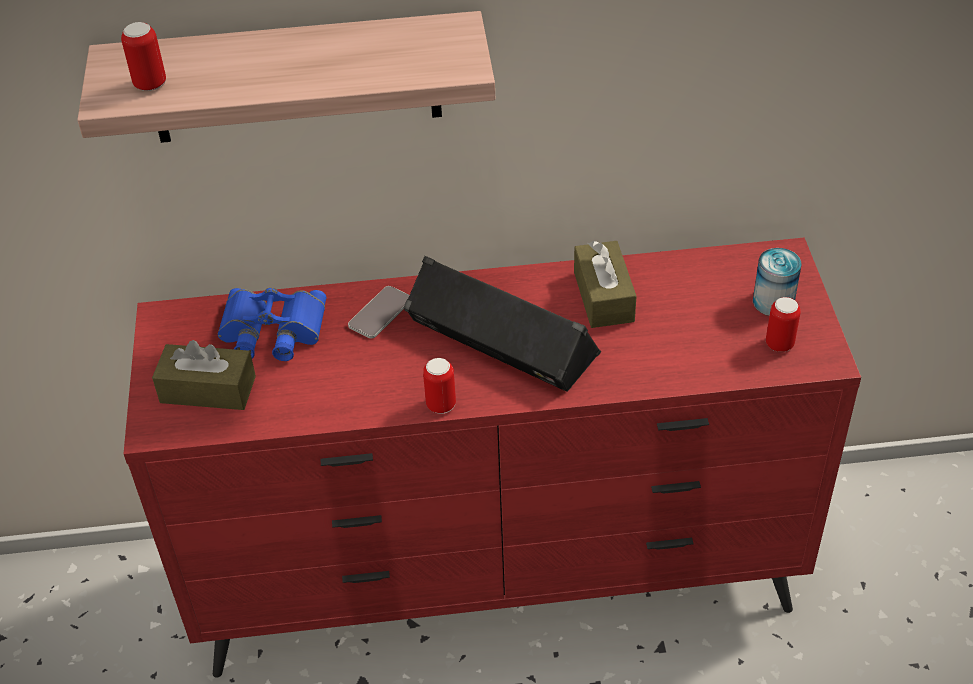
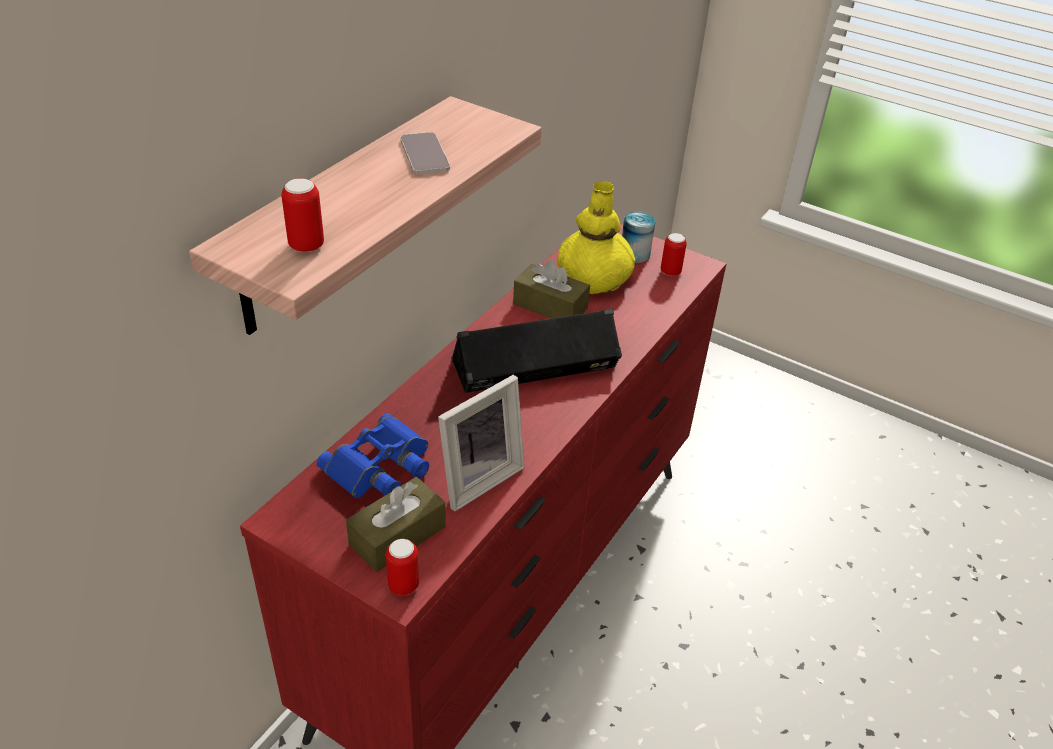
camera: 55 degrees left, 5 degrees down
(318, 393) = (477, 478): none -> picture frame
(380, 313) = (436, 404): phone -> phone (424, 155)
(441, 405) = (561, 426): can -> can (403, 585)
(689, 298) = (593, 278): none -> yellow vase

